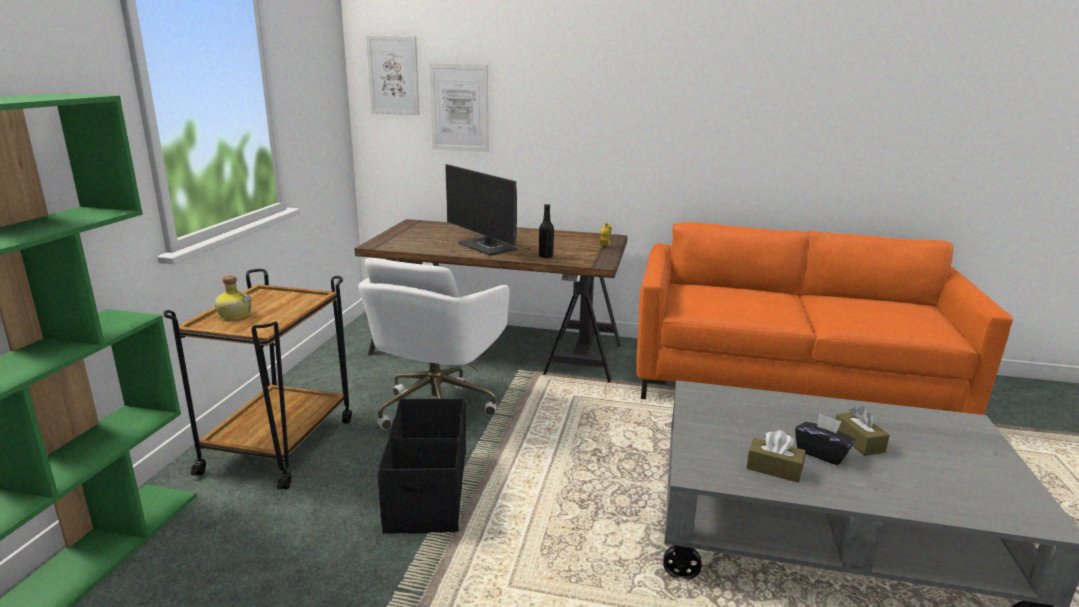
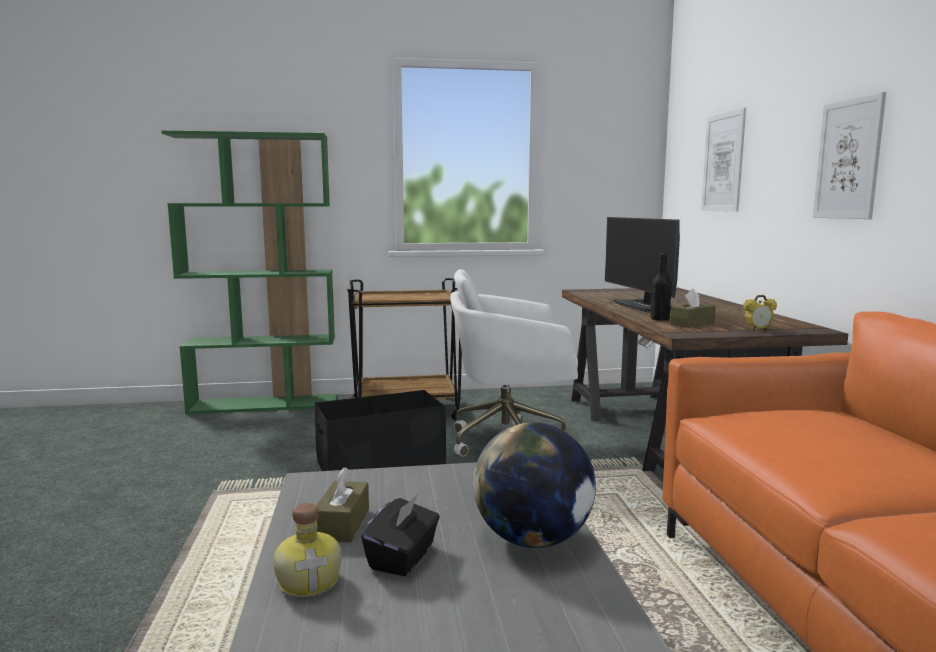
camera: 70 degrees right, 10 degrees down
(234, 314) = (392, 295): bottle -> bottle (310, 580)
(393, 75) = (687, 136): picture -> picture (848, 159)
(488, 247) = (646, 306): monitor -> monitor turned 45 degrees counterclockwise
(798, 410) = (533, 539): none -> globe
(858, 441) = (462, 591): brown tissue box -> brown tissue box (692, 324)

